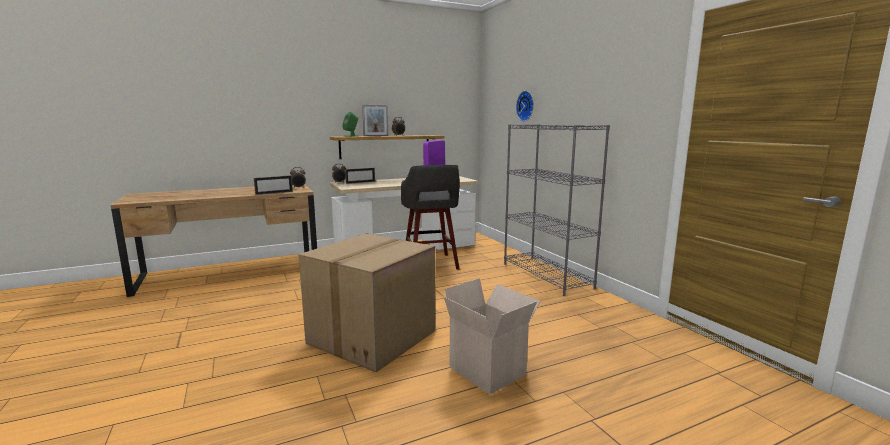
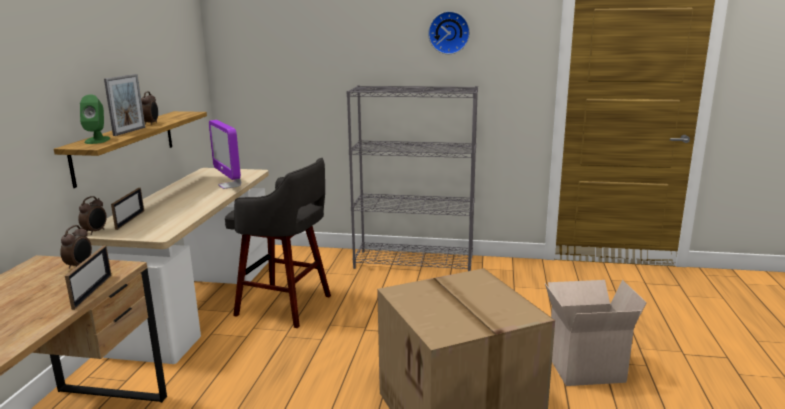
camera: 55 degrees left, 5 degrees up
(526, 106) = (323, 60): wall clock -> wall clock (449, 32)

